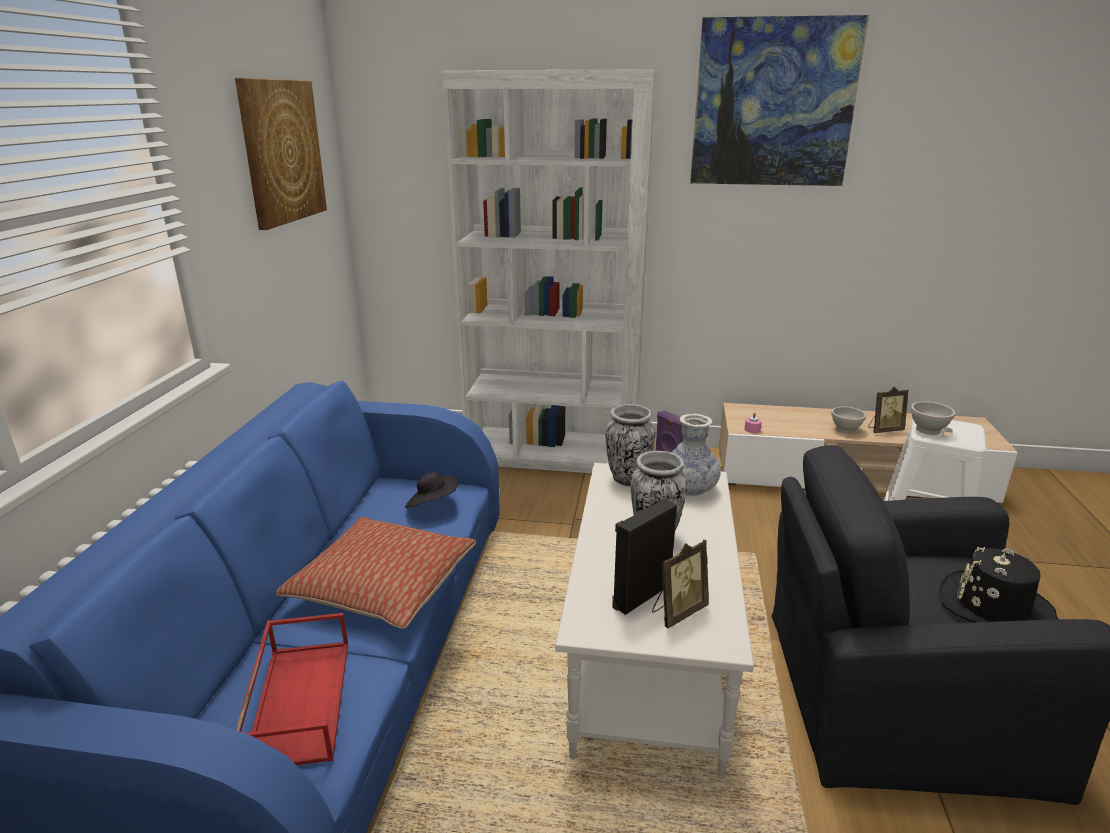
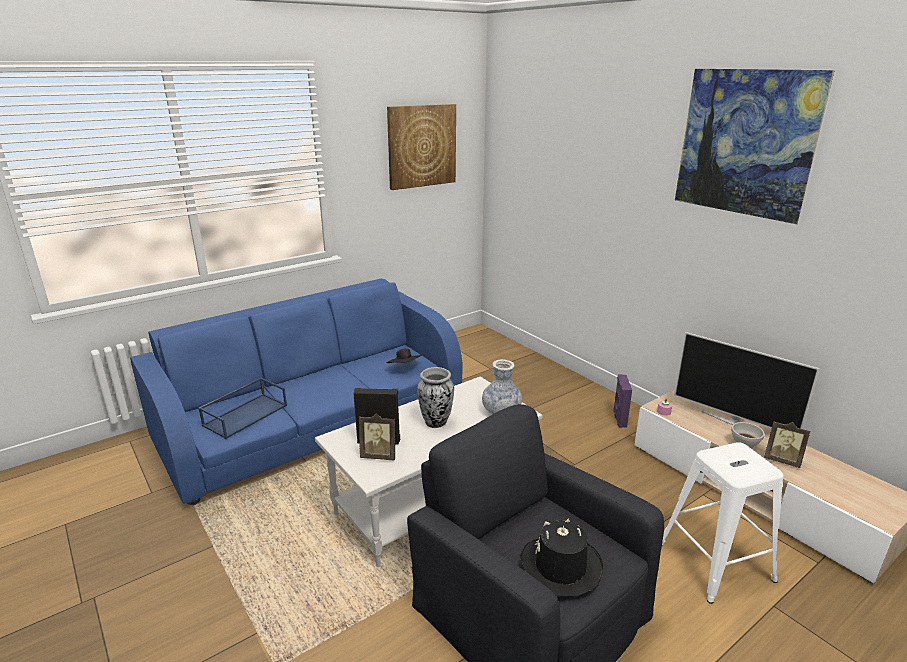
camera: 45 degrees right, 0 degrees up
(299, 700) = (246, 414): red tray -> blue tray
(383, 587) = (331, 392): pillow -> none
(553, 454) = (553, 380): white bookcase -> none
(628, 479) = (479, 392): vase -> none
(807, 415) = (732, 422): none -> television
(927, 430) = (720, 453): white bowl -> none

